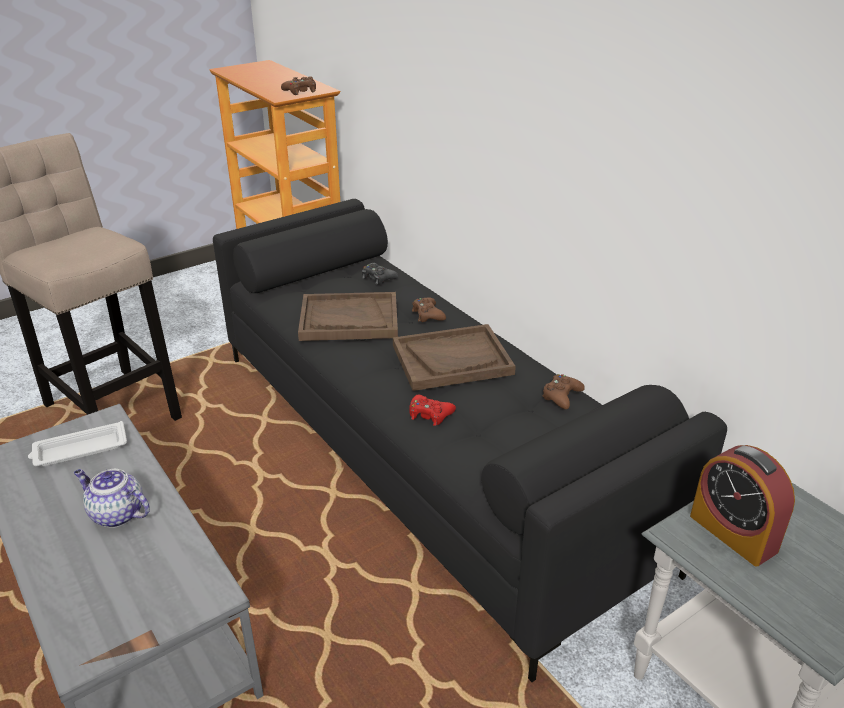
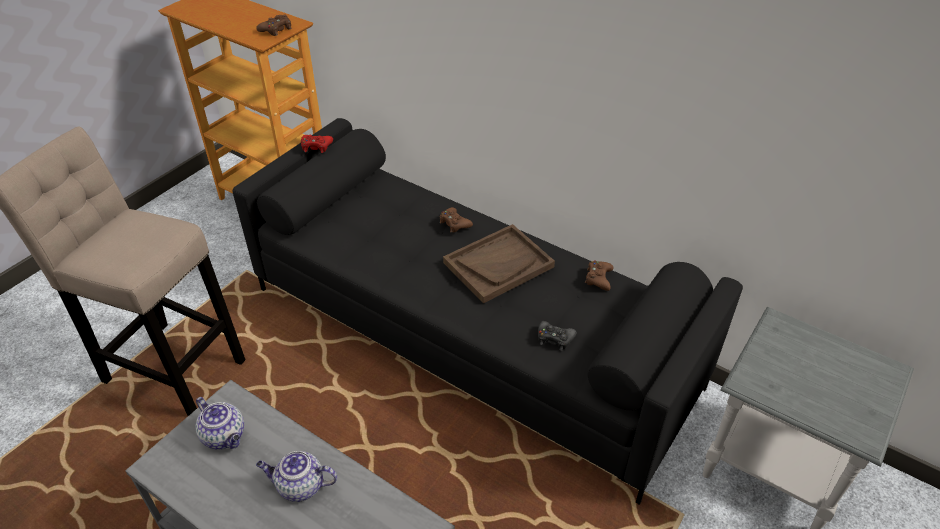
camera: 20 degrees left, 10 degrees up
(79, 450) = (225, 436): white tray -> teapot
(349, 319) = (391, 244): brown tray -> none
(378, 278) = (391, 193): black game controller -> black game controller (554, 338)
(430, 414) = (508, 322): red game controller -> red game controller (316, 147)
(733, 533) = (779, 372): alarm clock -> none

